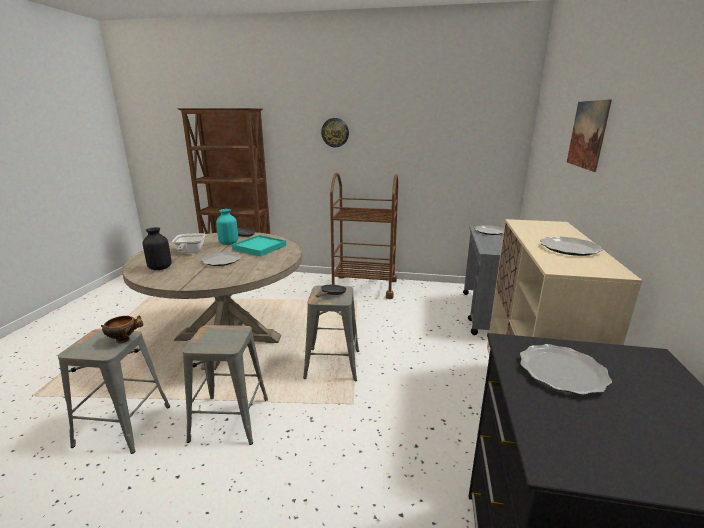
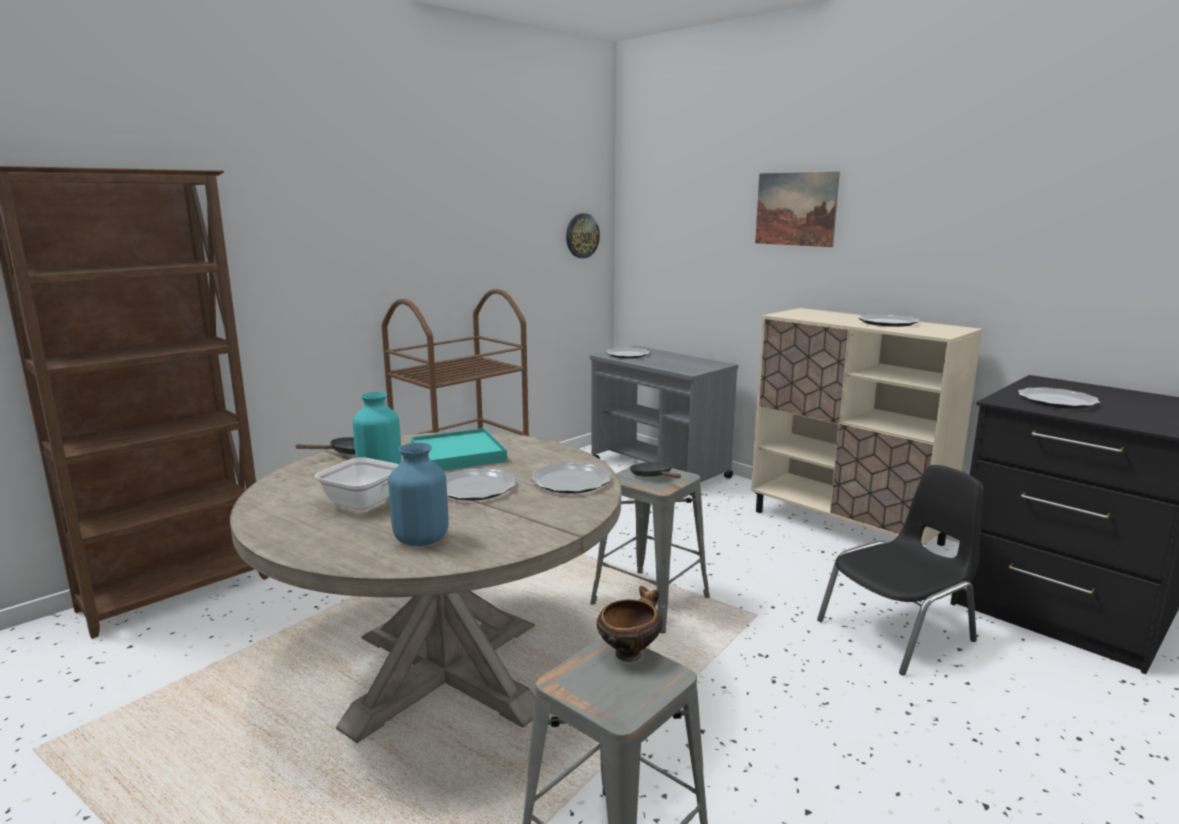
camera: 55 degrees left, 5 degrees down
(160, 268) = (421, 539): black vase -> blue vase
(229, 420) = (706, 728): grey stool -> none
(246, 272) = (570, 481): none -> plate
(335, 132) = (357, 223): wall clock -> wall clock (582, 235)
(394, 473) = (898, 631): none -> black chair

